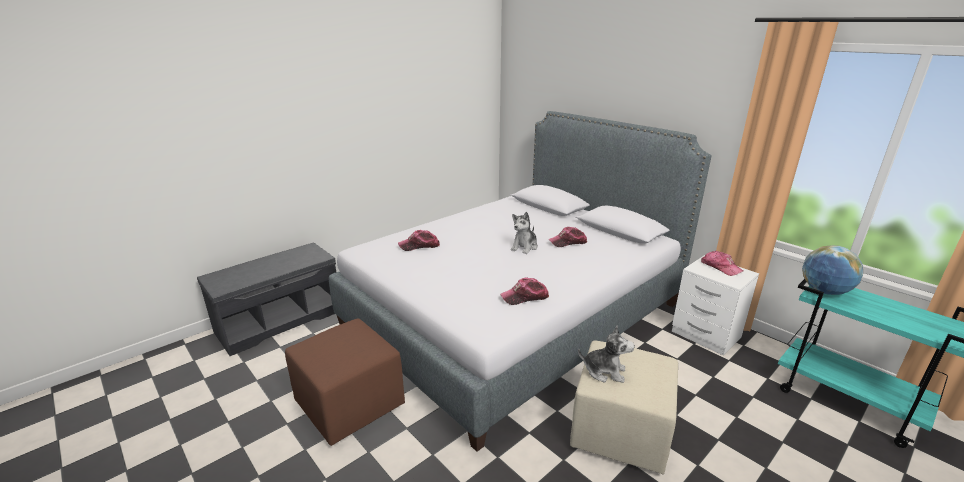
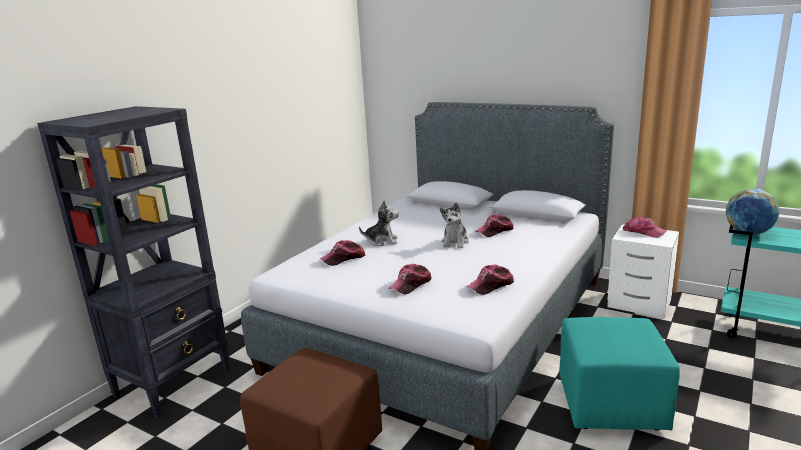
camera: 15 degrees left, 5 degrees down
(280, 320) = (174, 382): grey bench -> black bookcase
(457, 281) = (411, 284): none -> cap
(604, 371) = (594, 341): plush toy -> plush toy (382, 241)
(619, 430) = (610, 404): beige ottoman -> turquoise ottoman

